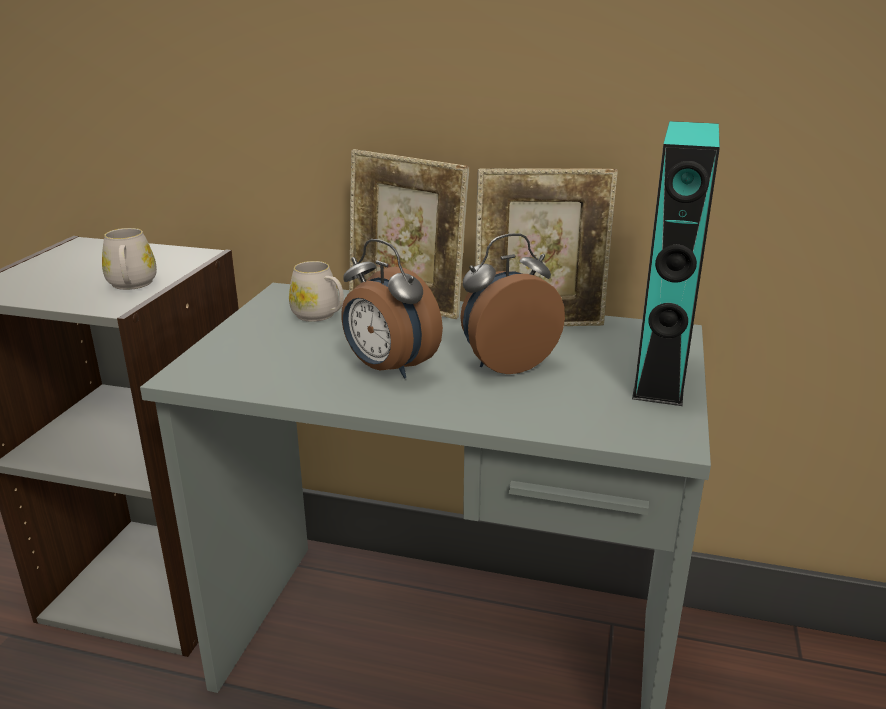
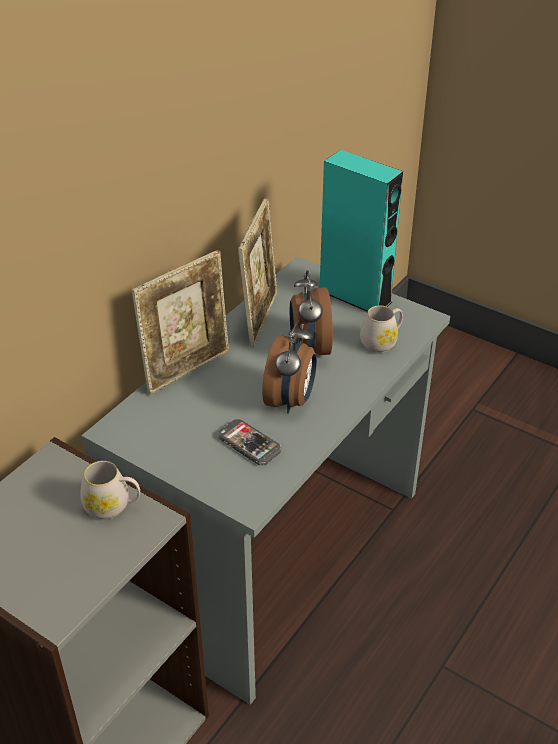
camera: 70 degrees left, 15 degrees up
(291, 358) = (249, 444): none -> phone
(320, 316) = (179, 417): white mug -> white mug (382, 342)
(388, 369) = (291, 400): alarm clock -> alarm clock turned 45 degrees counterclockwise

